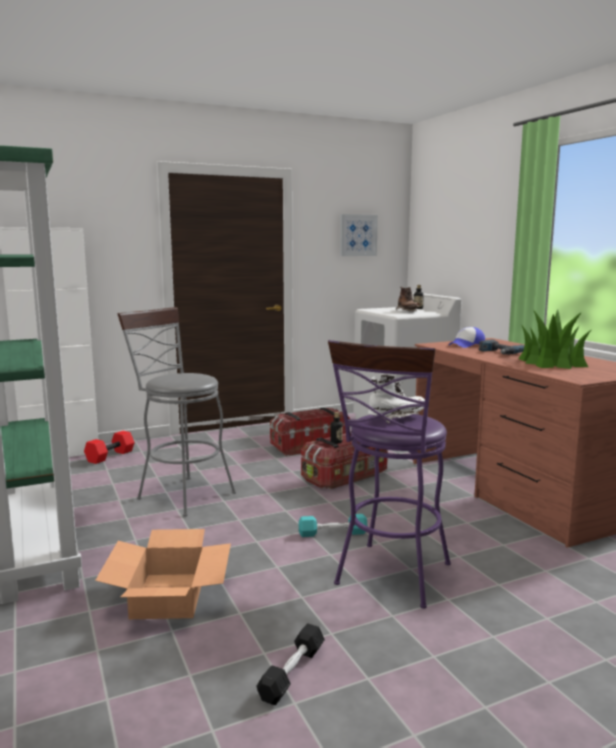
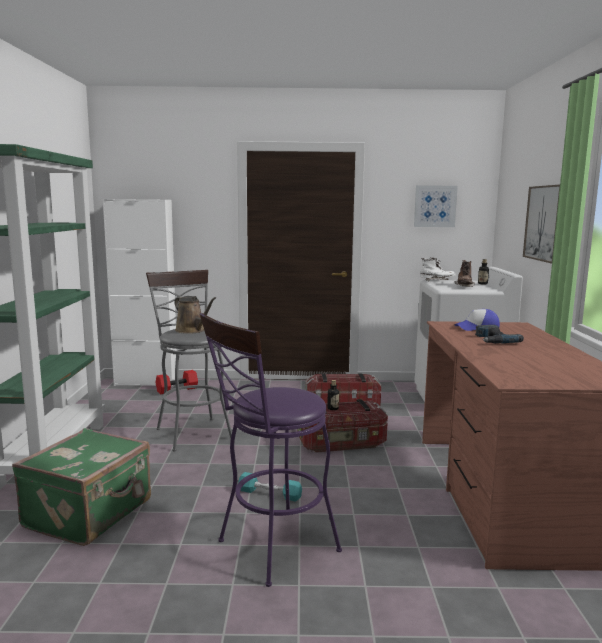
camera: 25 degrees right, 0 degrees up
(169, 595) = (90, 514): cardboard box -> green suitcase
(183, 376) = (192, 330): none -> brown watering can
(292, 673) = (99, 607): black dumbbell -> none
(397, 418) = (280, 395): white boot -> white boot (437, 281)
(487, 248) = (545, 223): none -> picture
(552, 362) = (527, 358): potted plant -> none

